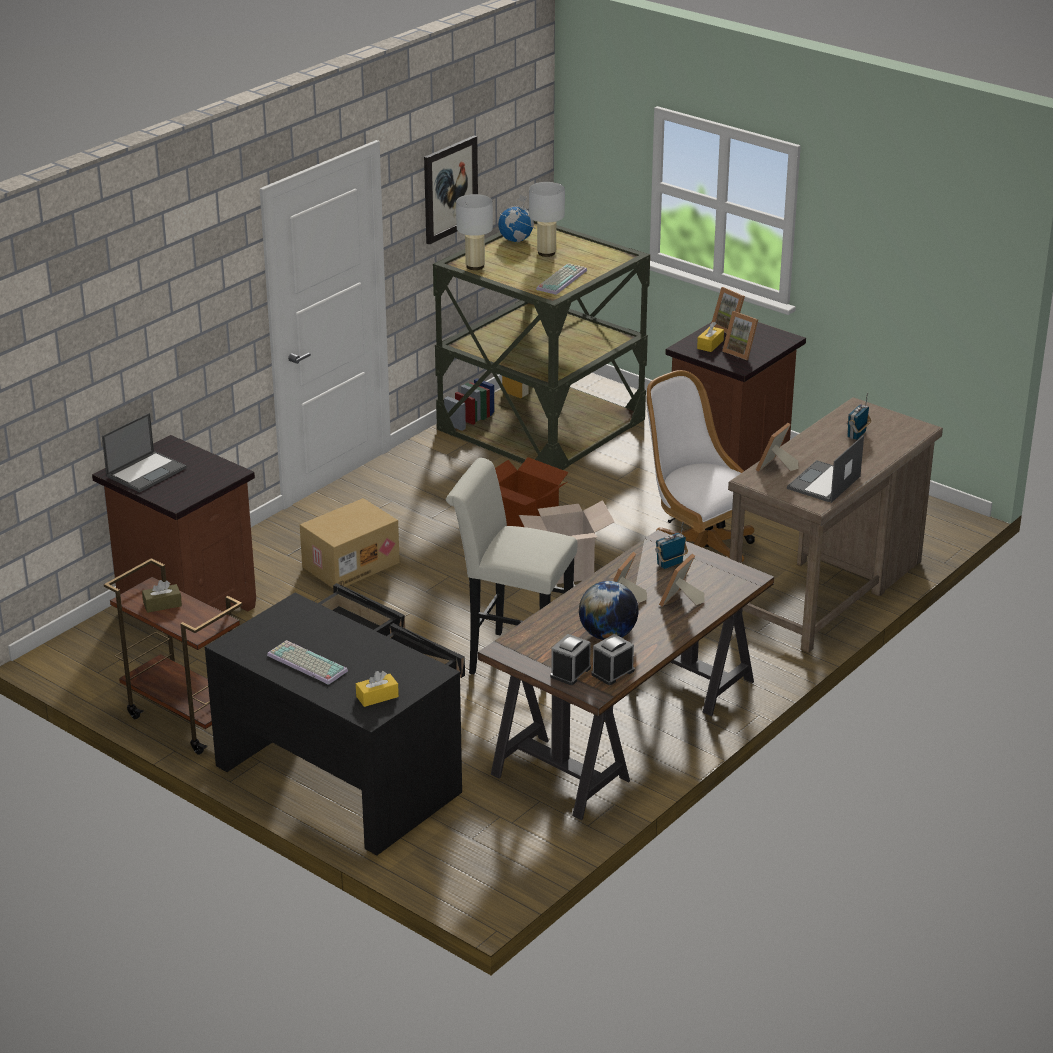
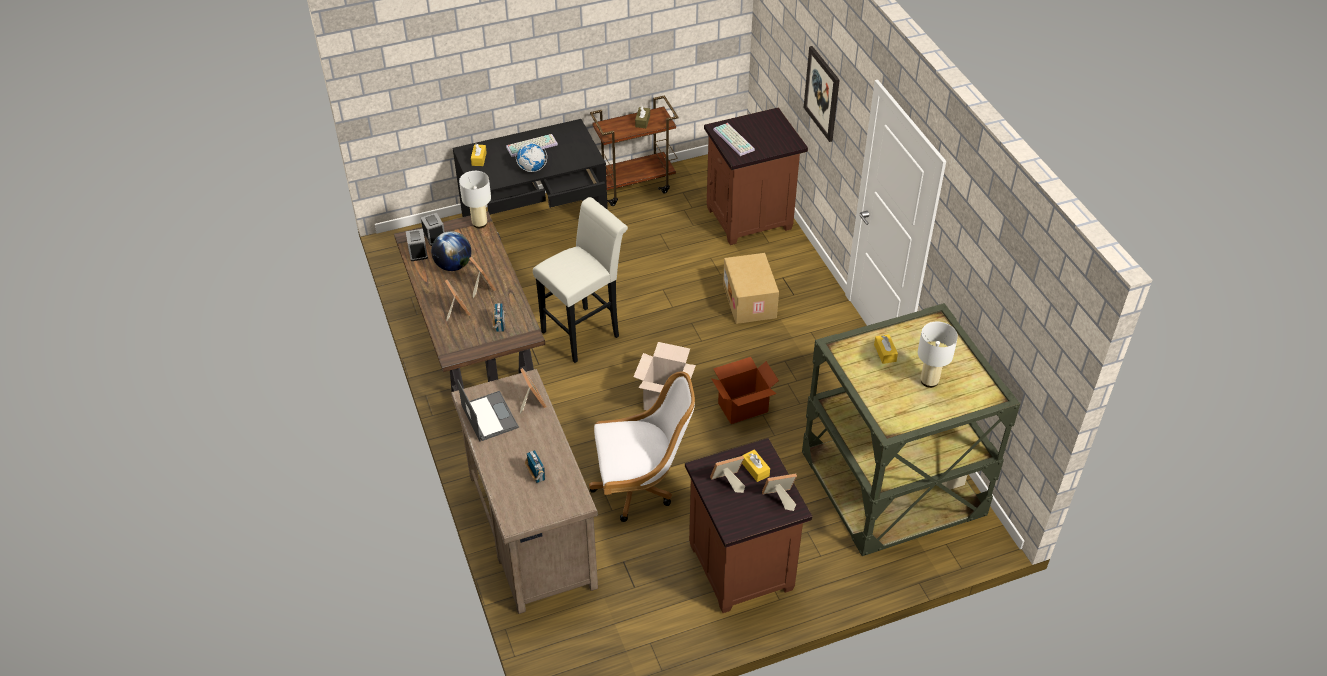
camera: 120 degrees right, 15 degrees up
(147, 472) = (764, 126): laptop -> none
(450, 189) = (979, 280): picture -> picture (822, 93)
(475, 266) = (923, 325): white table lamp -> white table lamp (479, 224)
(516, 240) = (969, 374): globe -> globe (531, 169)
(532, 276) = (885, 353): none -> yellow tissue box
(561, 279) = (867, 367): keyboard -> keyboard (735, 140)

